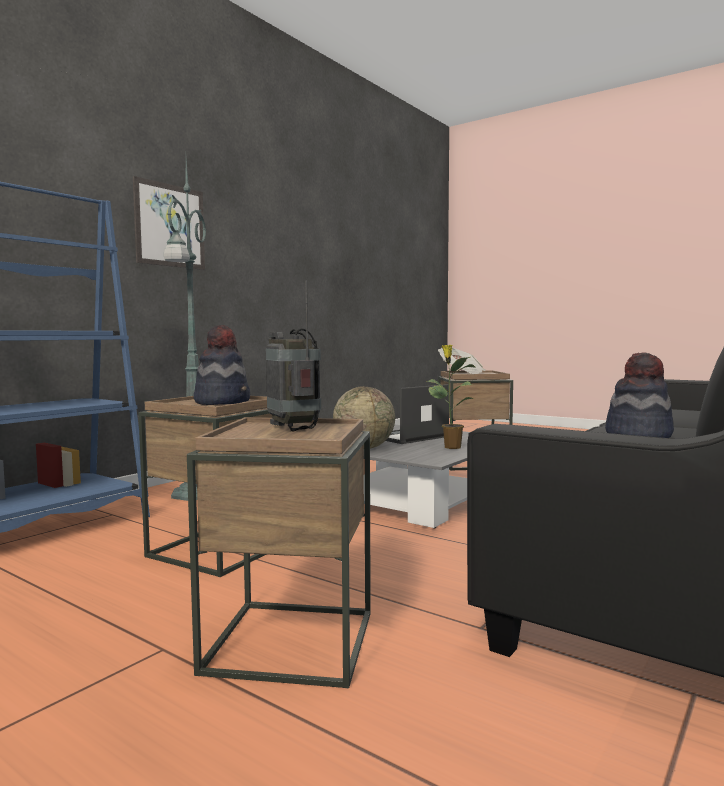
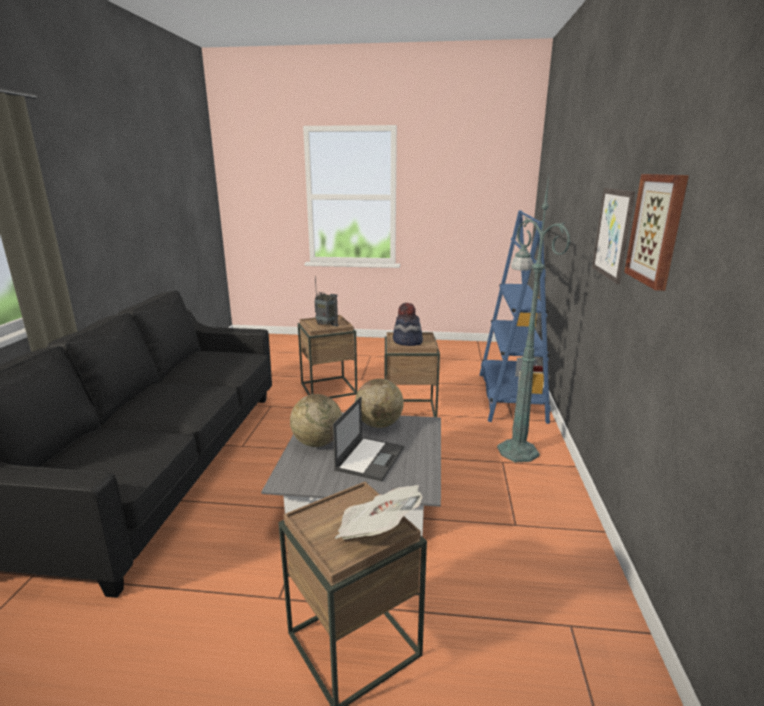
camera: 150 degrees right, 15 degrees up
(243, 224) = (657, 229): none -> picture
(451, 447) = (317, 443): potted plant -> globe
(638, 435) = (188, 389): hat -> none

